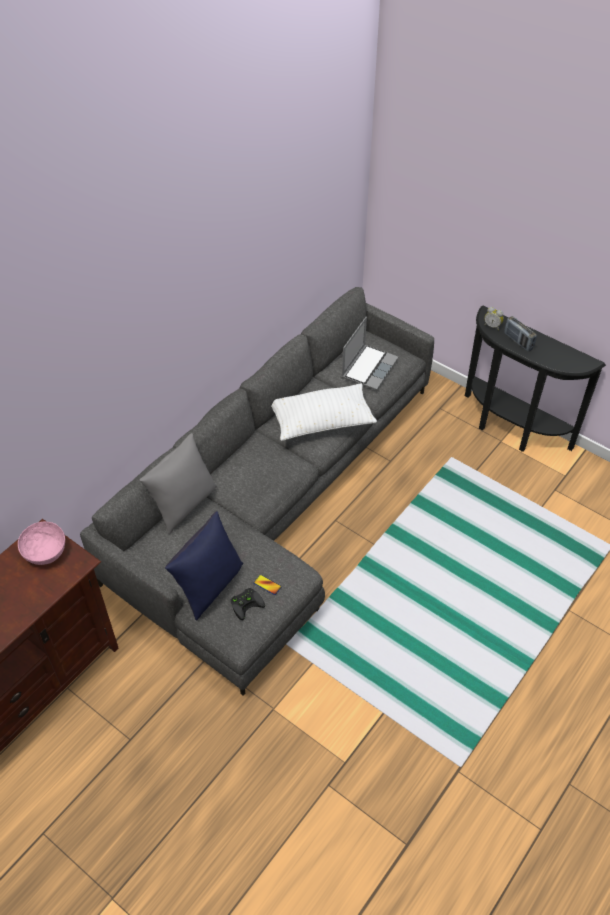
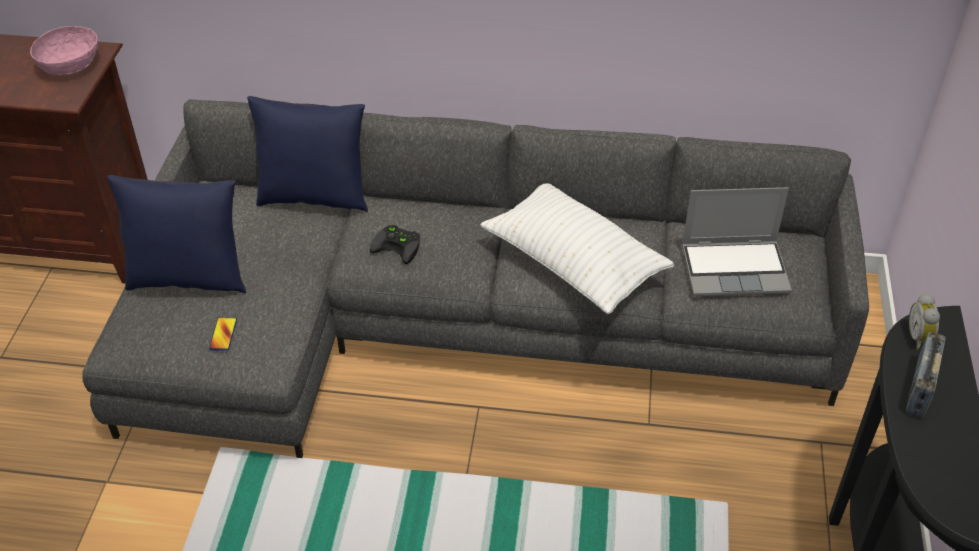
camera: 60 degrees right, 5 degrees down
(183, 505) = (314, 197): grey pillow -> blue pillow
(246, 603) = (180, 327): black game controller -> black game controller (399, 246)

